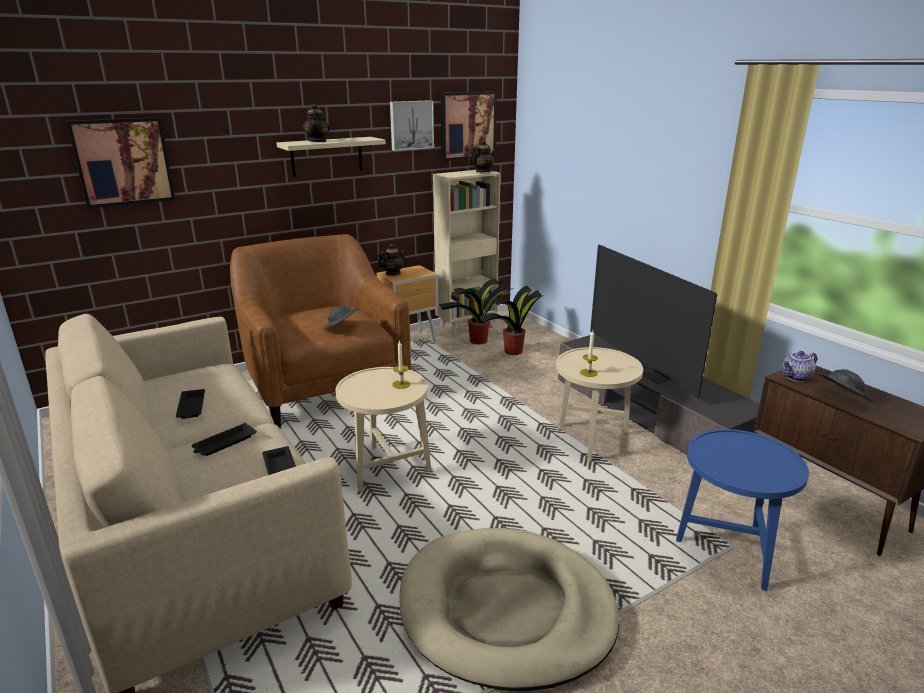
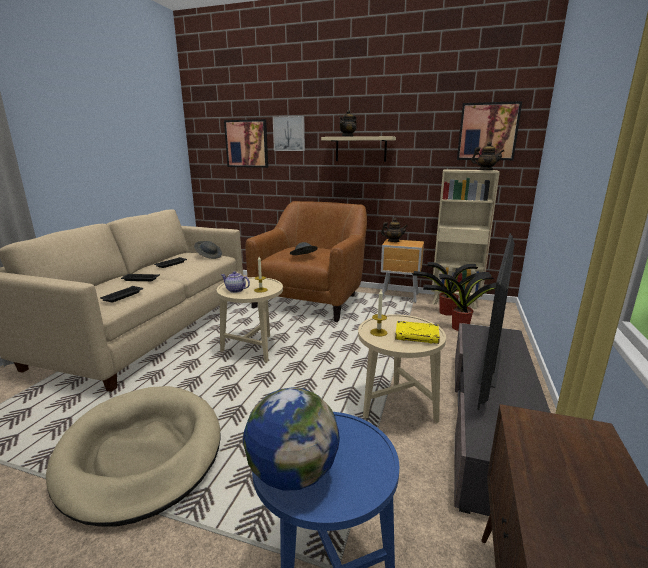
camera: 50 degrees right, 5 degrees down
(411, 125) = (431, 129): picture -> picture (289, 134)
(615, 362) = (417, 335): none -> yellow book
(757, 475) = (292, 474): none -> globe
(796, 377) = (540, 427): teapot -> teapot (235, 290)
(839, 398) = (545, 480): grey hat -> grey hat (209, 256)

